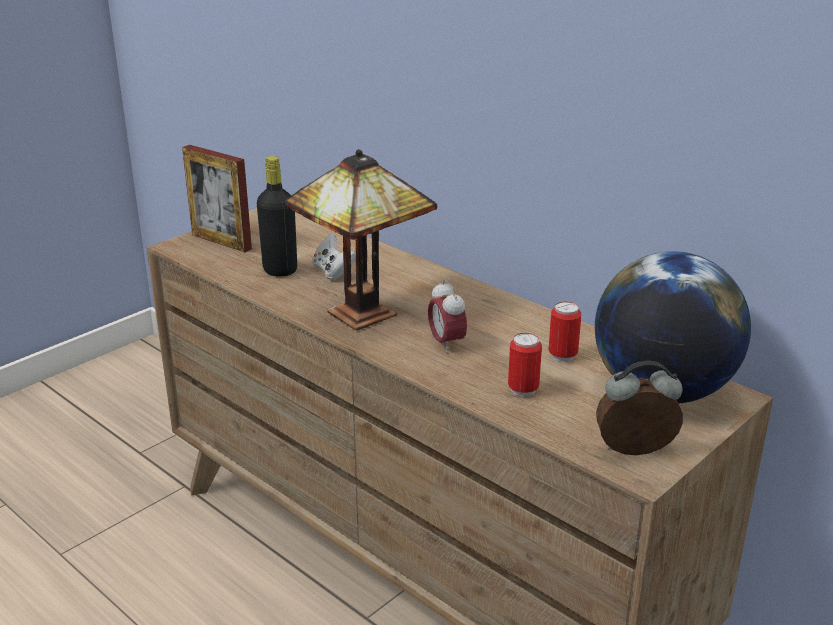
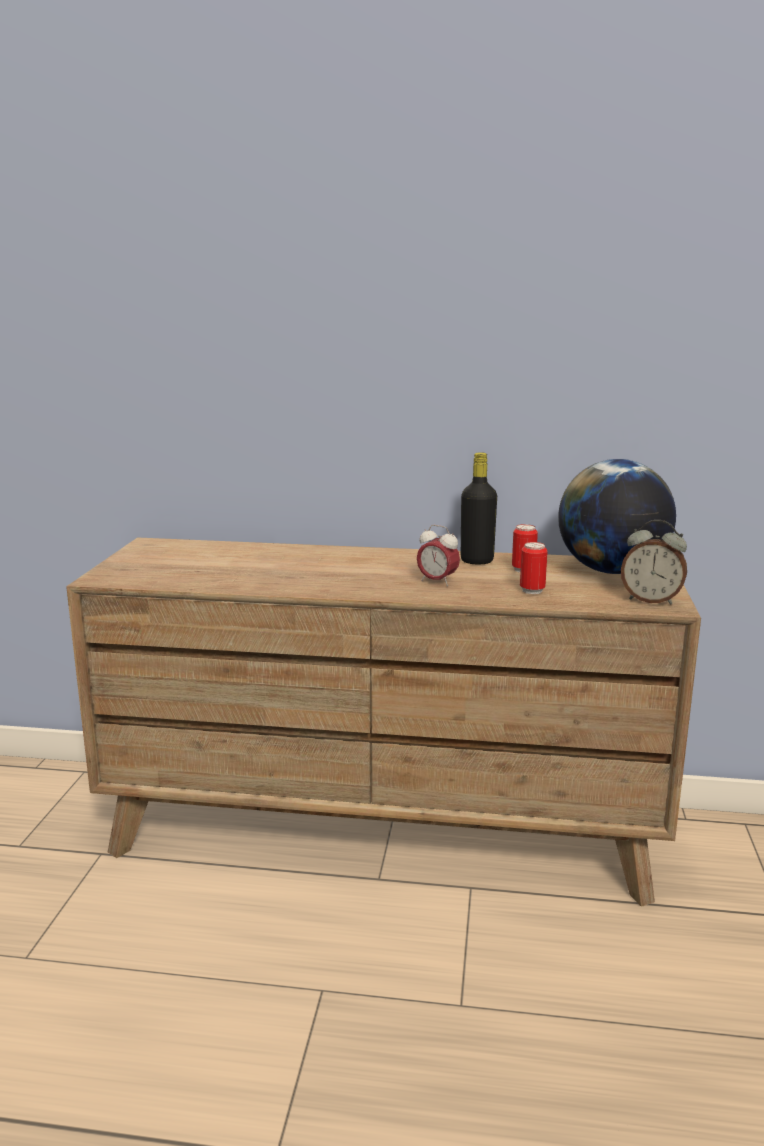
camera: 35 degrees left, 10 degrees down
(221, 241) = (137, 569): picture frame -> none
(280, 270) = (227, 573): black bottle -> black bottle (477, 561)
(333, 272) = (274, 565): white game controller -> none
(363, 311) = (343, 580): table lamp -> none
(635, 453) = (651, 600): alarm clock -> alarm clock turned 120 degrees counterclockwise

